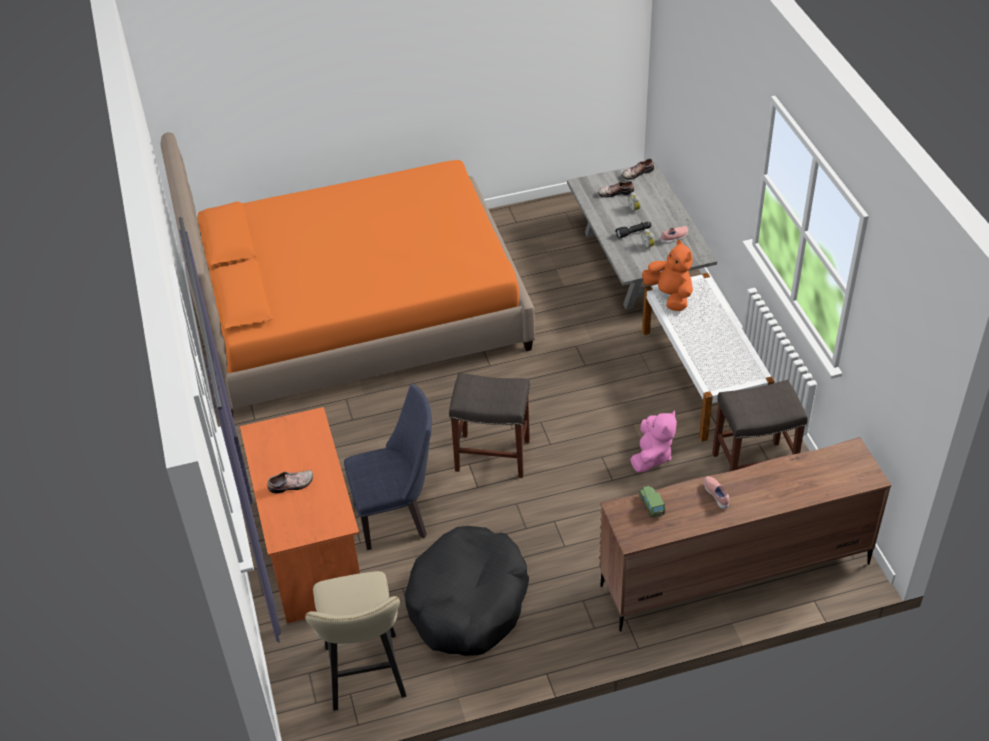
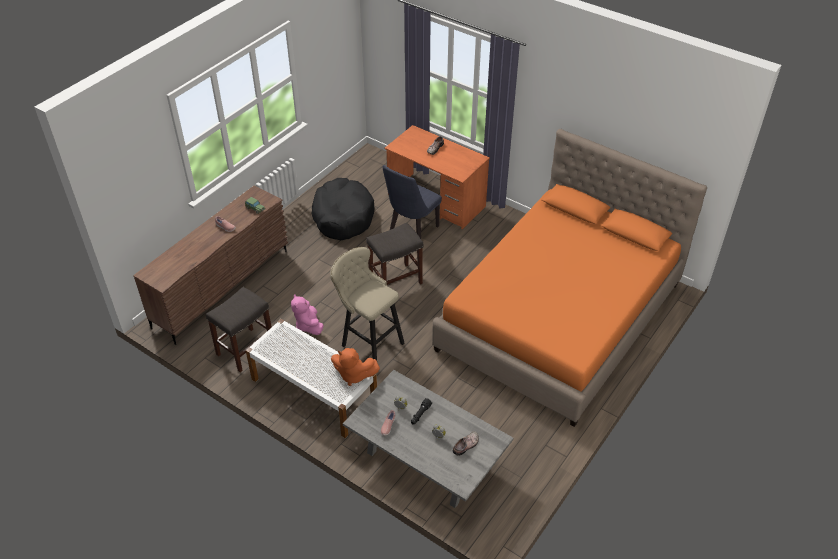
camera: 140 degrees right, 0 degrees up
(366, 681) = (357, 173): beige stool -> beige stool (368, 341)
(637, 173) = (468, 476): shoe -> none

